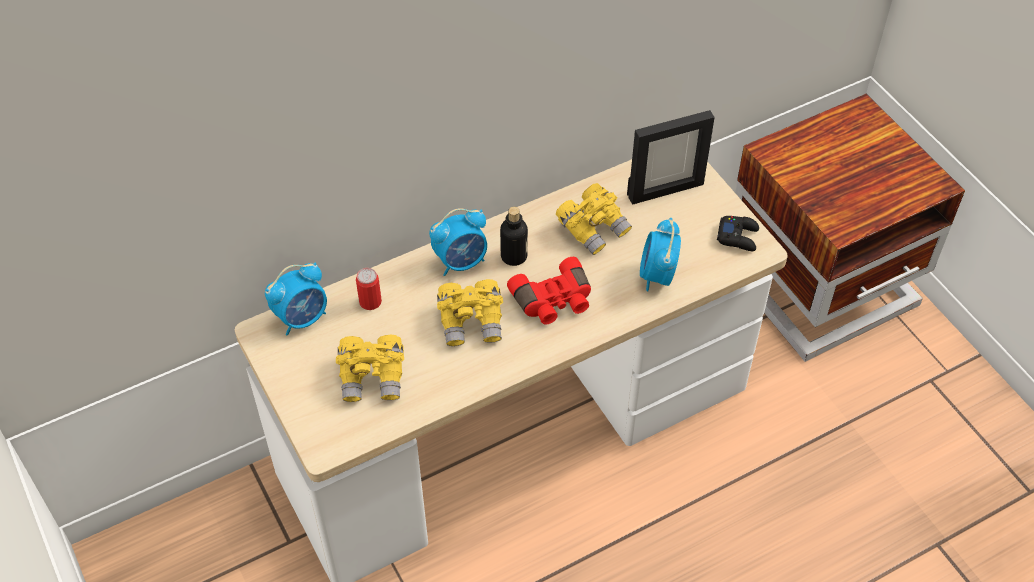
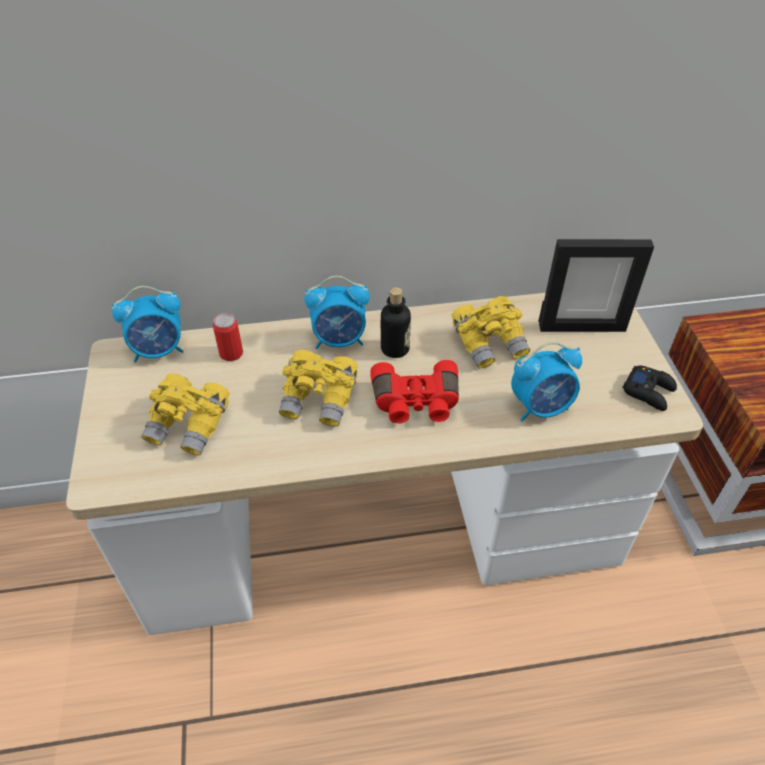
camera: 20 degrees right, 5 degrees down
(657, 276) = (541, 407): alarm clock -> alarm clock turned 135 degrees counterclockwise

